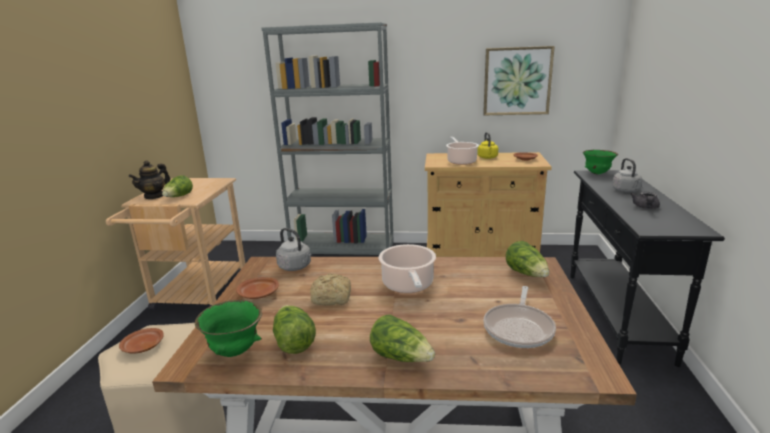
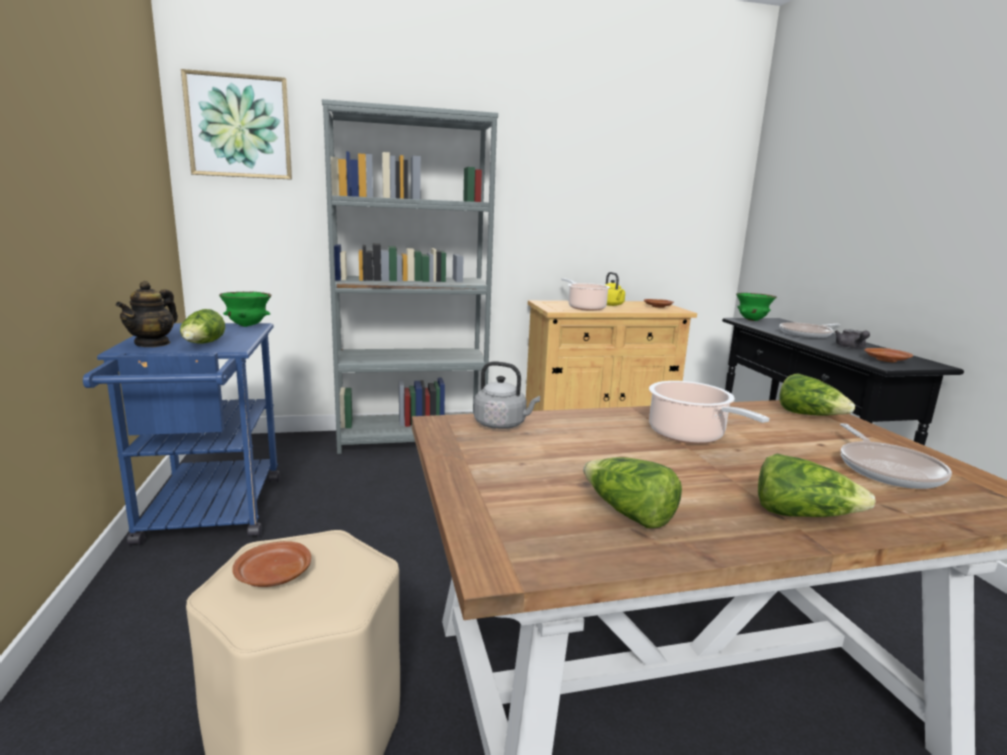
camera: 20 degrees left, 5 degrees down
(197, 296) = (209, 516): beige cart -> blue cart
(235, 352) = (555, 538): green bowl -> green bowl (247, 326)
(259, 294) = (491, 460): brown plate -> brown plate (886, 360)
(333, 298) = (609, 457): bread -> none
(517, 81) = (639, 212): picture -> picture (239, 127)
(626, 191) = (807, 334): grey kettle -> frying pan

